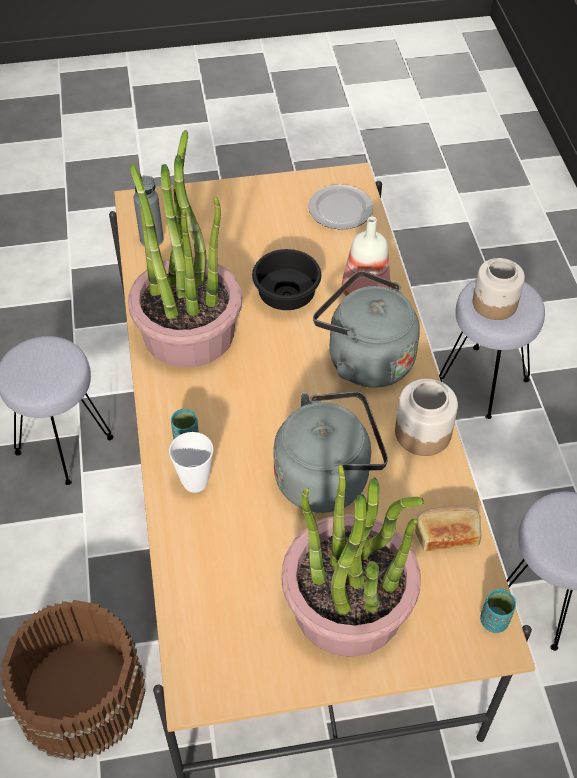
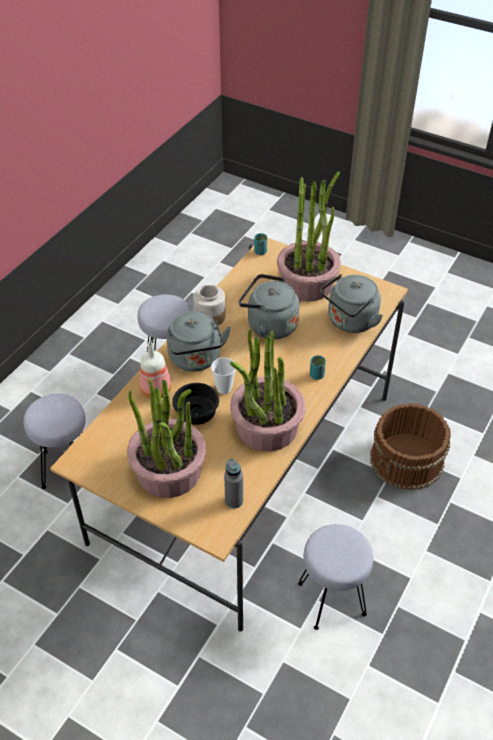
camera: 140 degrees left, 5 degrees down
(195, 482) = (328, 356): cup -> cup (224, 388)
(212, 570) = (350, 322): none -> grey kettle
(248, 225) = (169, 472): none -> potted plant
(340, 209) = (107, 447): plate -> none
(446, 534) = (245, 281): bread -> none
(494, 304) = (58, 415): jar -> none

